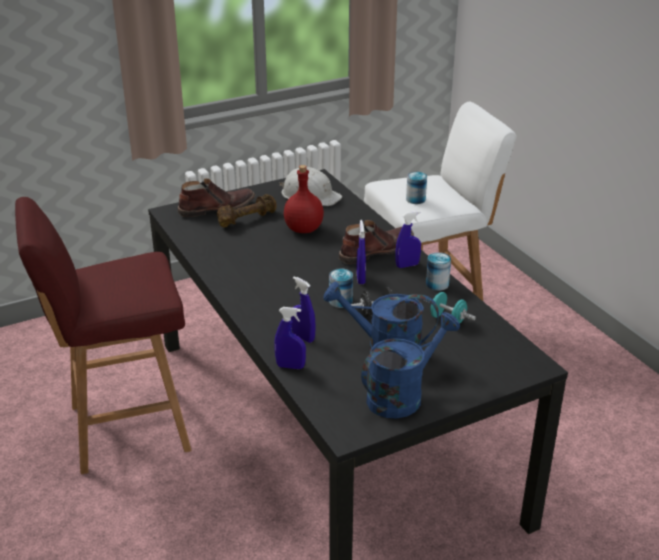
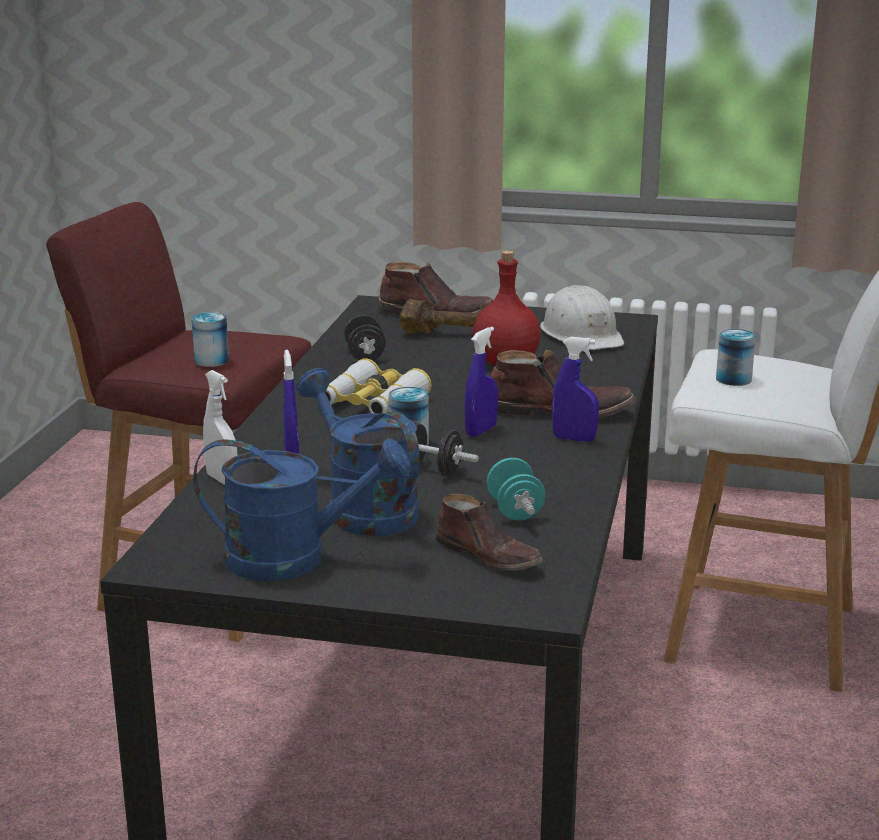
camera: 40 degrees right, 10 degrees down
(225, 252) = (365, 355): none -> black dumbbell
(282, 283) = (372, 403): none -> binoculars
(290, 366) = (222, 479): blue spray bottle -> white spray bottle
(437, 284) = (577, 471): can -> can (211, 360)
(476, 350) = (489, 556): none -> brown shoe

